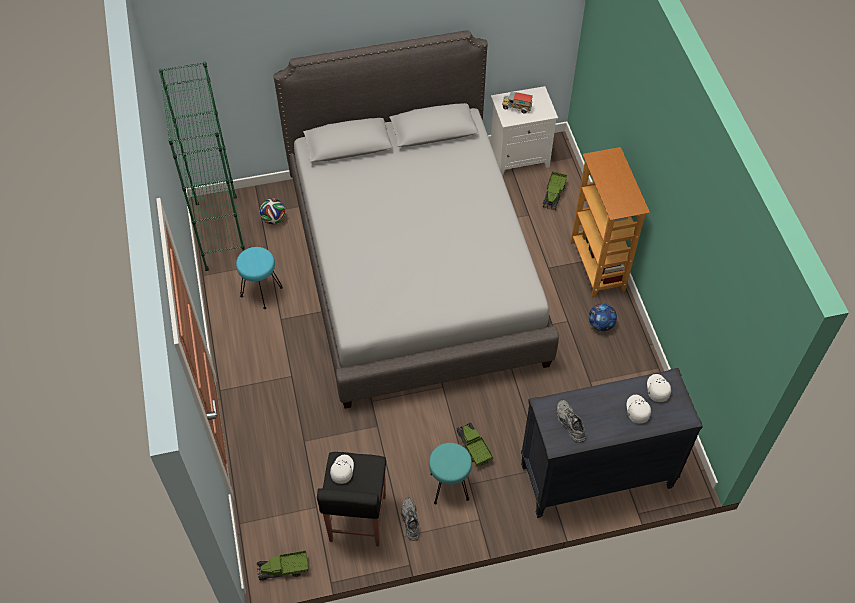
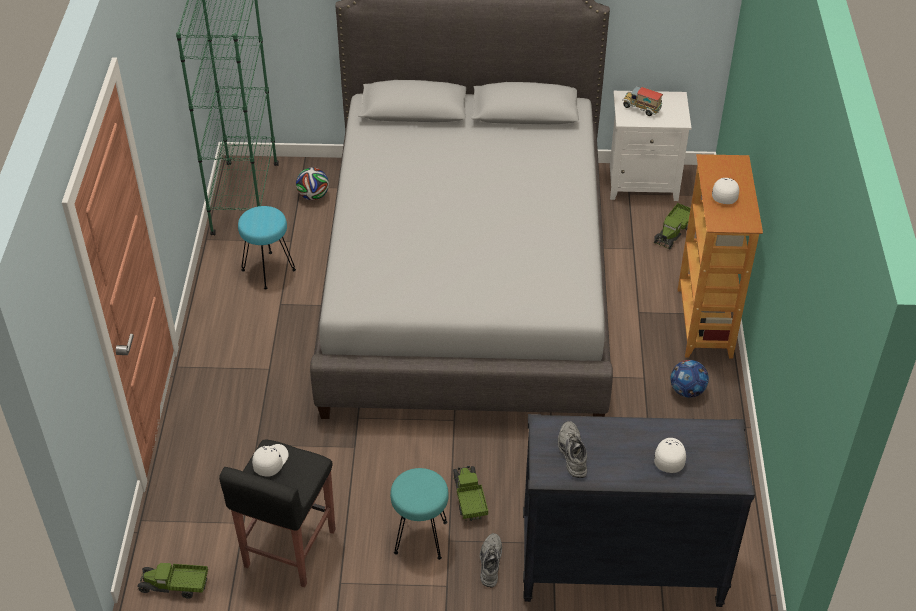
camera: 15 degrees right, 10 degrees down
(409, 520) = (355, 566): grey shoe -> grey shoe (489, 563)
(657, 389) = (705, 438): white cap -> white cap (724, 194)

